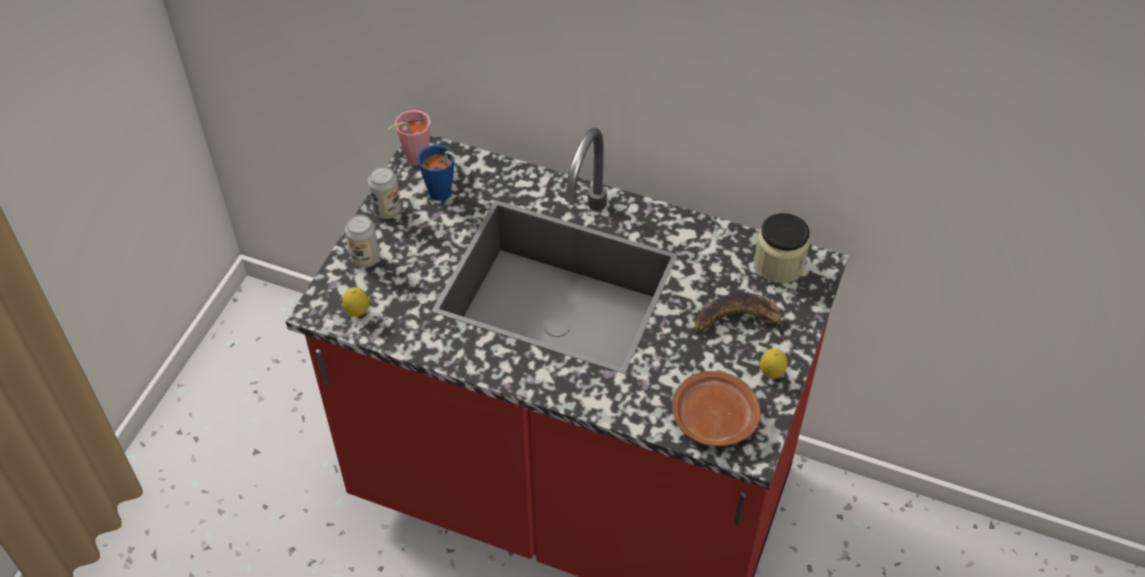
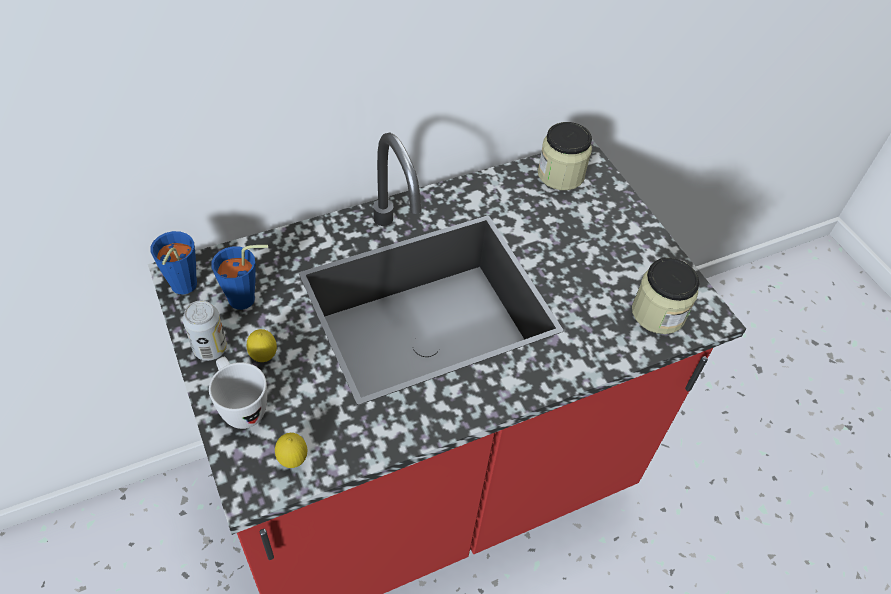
camera: 50 degrees left, 0 degrees up
(365, 258) = (240, 406): can -> white mug
(412, 159) = (181, 289): pink cup -> blue cup
(713, 417) = (658, 313): brown plate -> jar
(739, 322) = (587, 232): banana -> none
(771, 374) = (652, 253): lemon -> lemon (264, 357)

